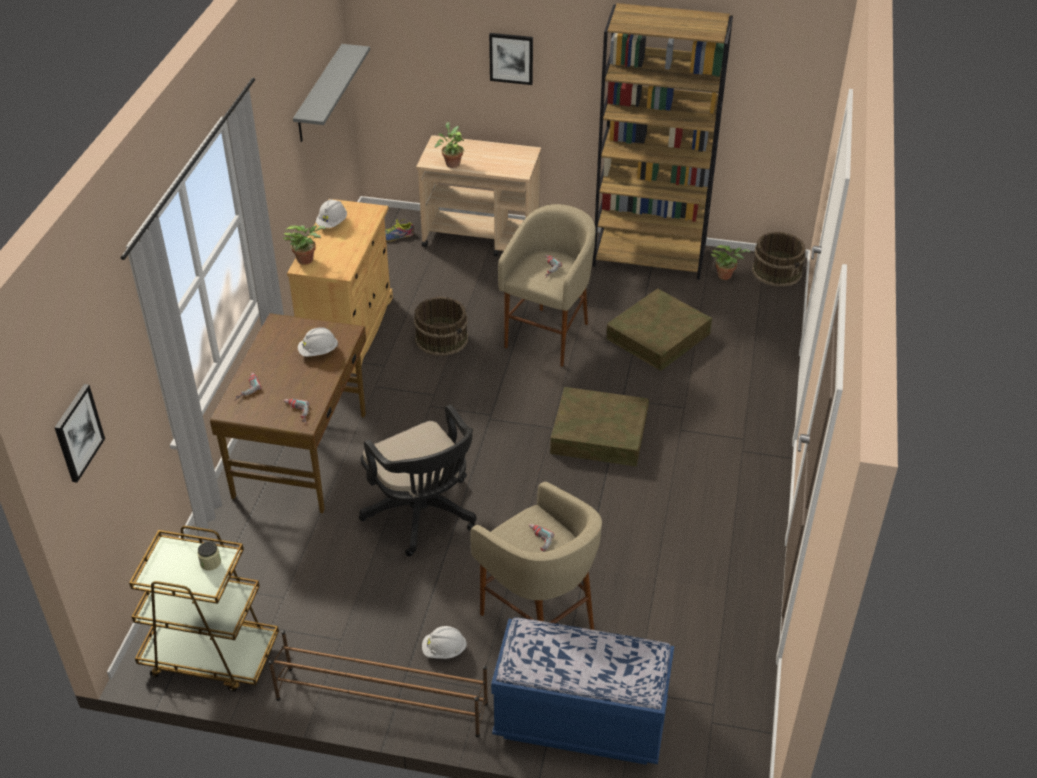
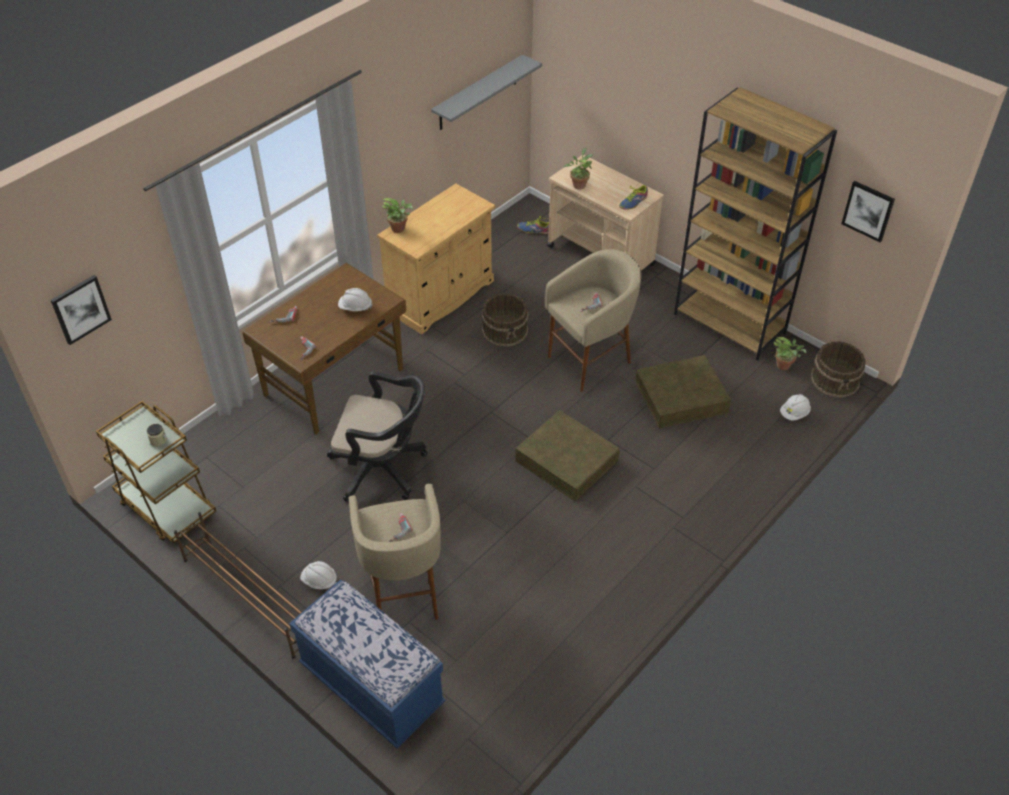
camera: 30 degrees right, 5 degrees up
(332, 223) = (442, 205): white hard hat -> white hard hat (794, 413)
(423, 516) = (383, 469): black office chair -> black office chair turned 75 degrees counterclockwise
(511, 58) = (652, 108): picture -> picture (868, 210)
(518, 163) = (633, 202): none -> shoe

